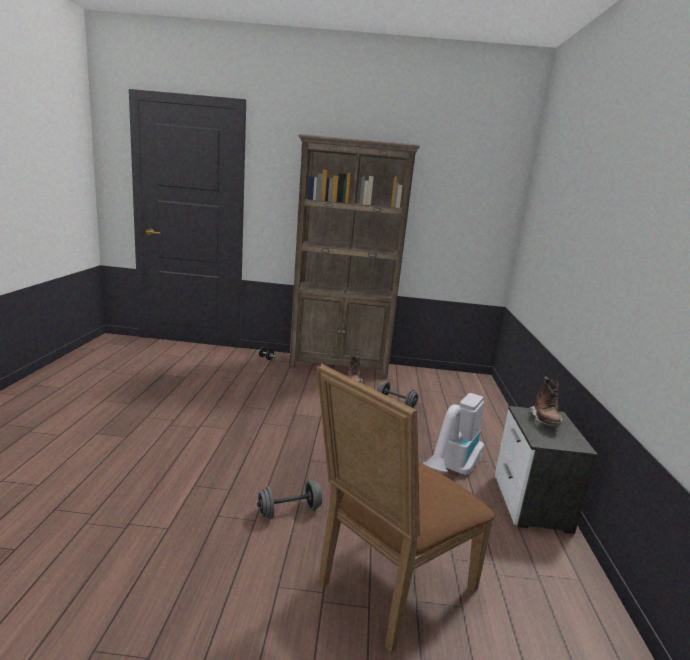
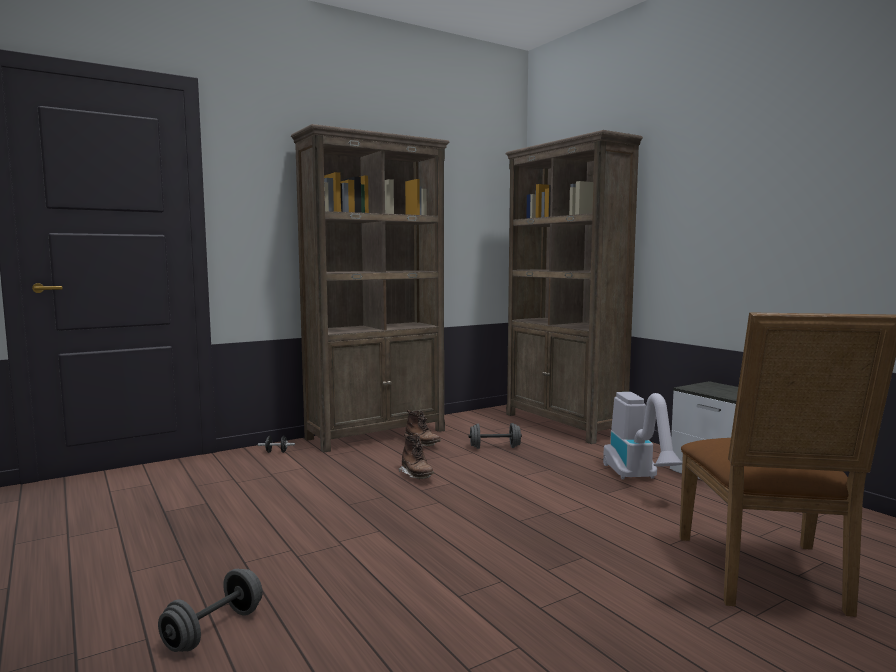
camera: 35 degrees left, 10 degrees down
(289, 511) = (592, 568): grey dumbbell -> grey dumbbell (214, 630)
(485, 405) = (563, 424): none -> brown bookcase
(545, 420) = (715, 388): brown boot -> brown boot (417, 476)

